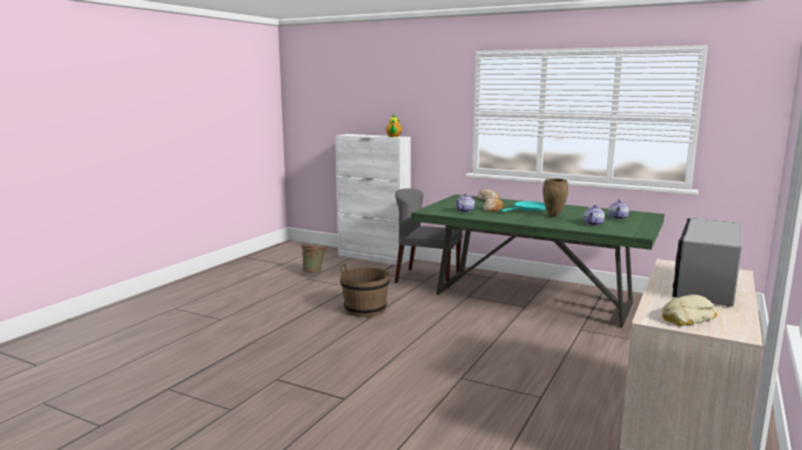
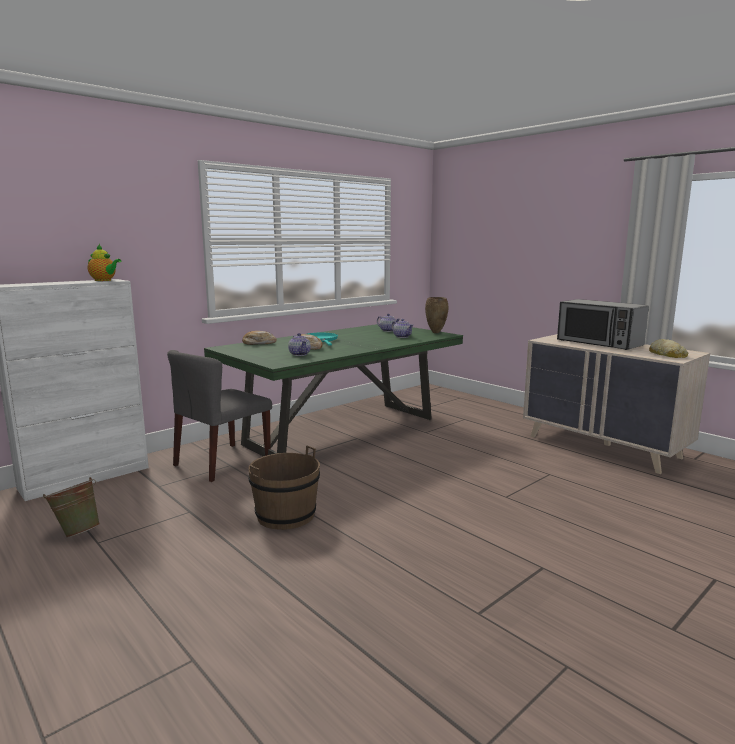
camera: 70 degrees left, 0 degrees up
(553, 216) = (362, 339): brown vase -> brown vase (436, 333)

